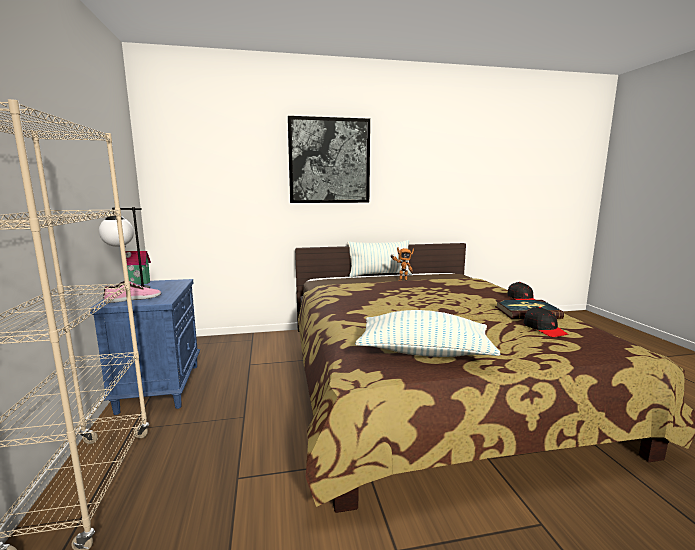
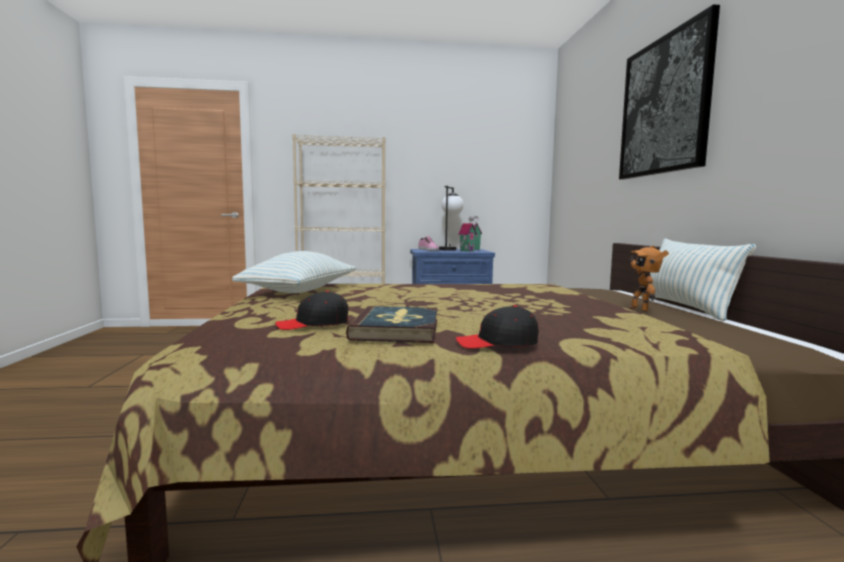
camera: 95 degrees right, 5 degrees down
(166, 285) = (468, 251): none -> toy house

